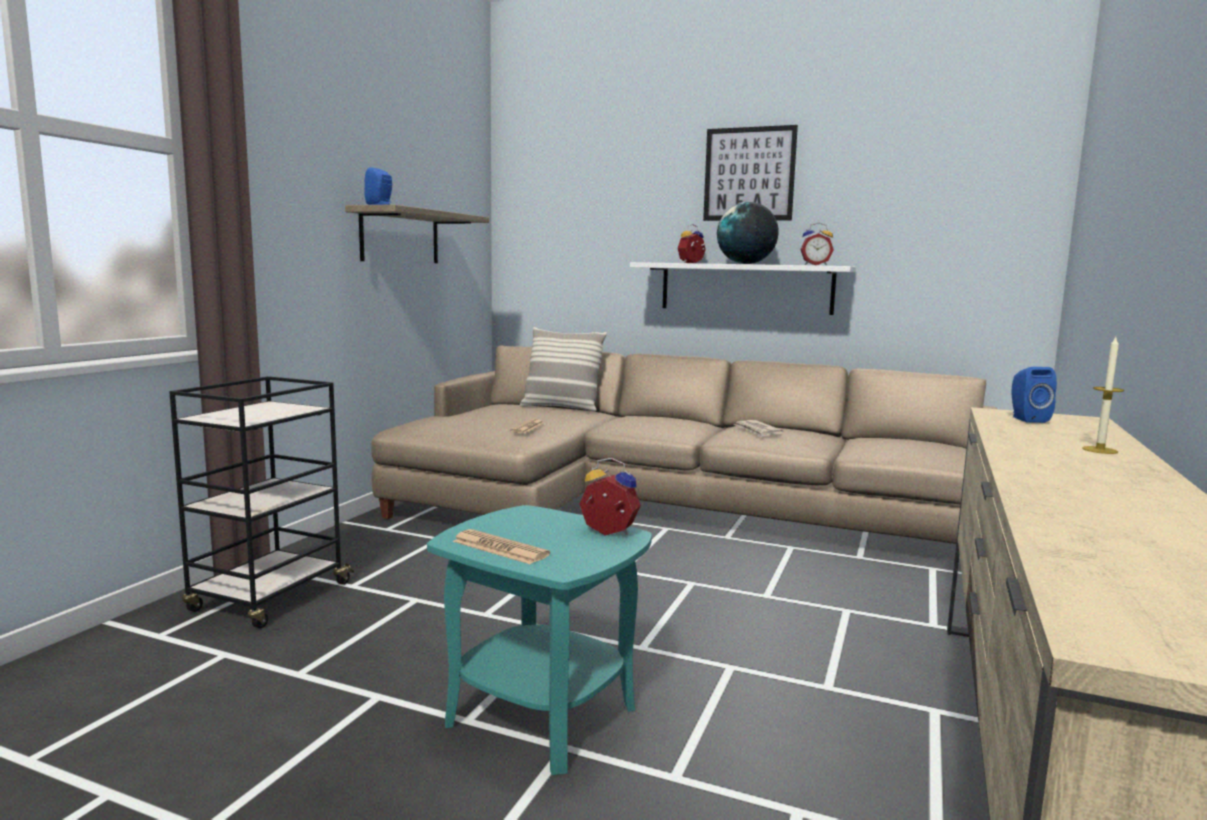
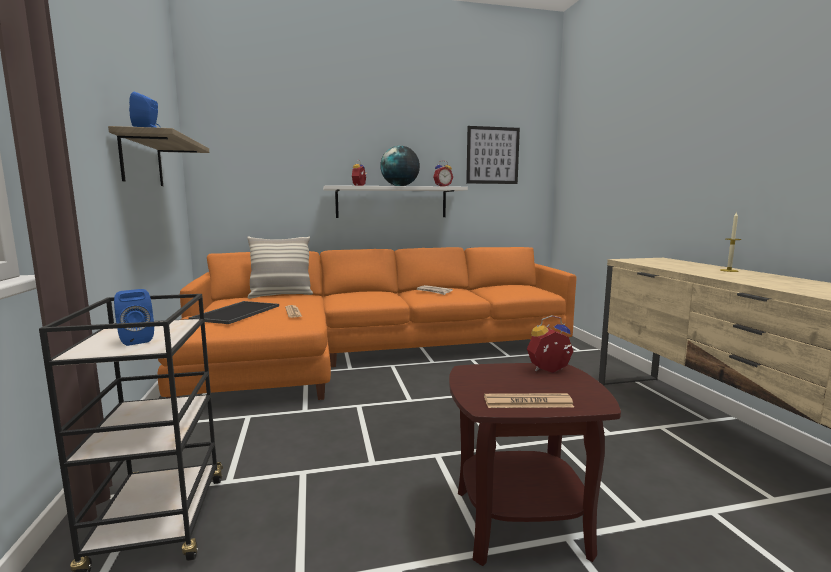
camera: 35 degrees left, 0 degrees up
(473, 418) = (236, 312): none -> tray
(540, 716) = (520, 522): turquoise side table -> brown side table
(659, 509) = (370, 354): beige sofa -> orange sofa
(749, 174) = (389, 128): picture -> picture (492, 155)
(1026, 419) = (649, 261): blue speaker -> blue speaker (135, 340)

